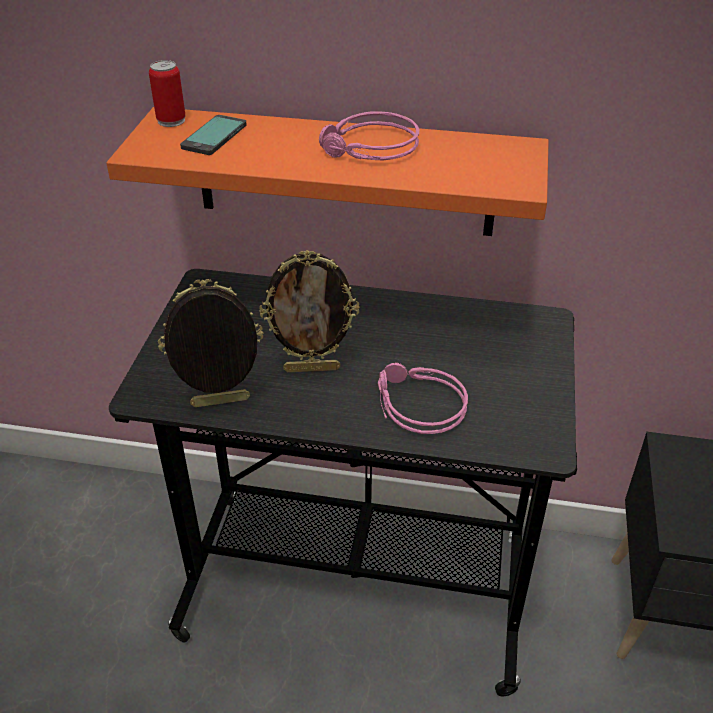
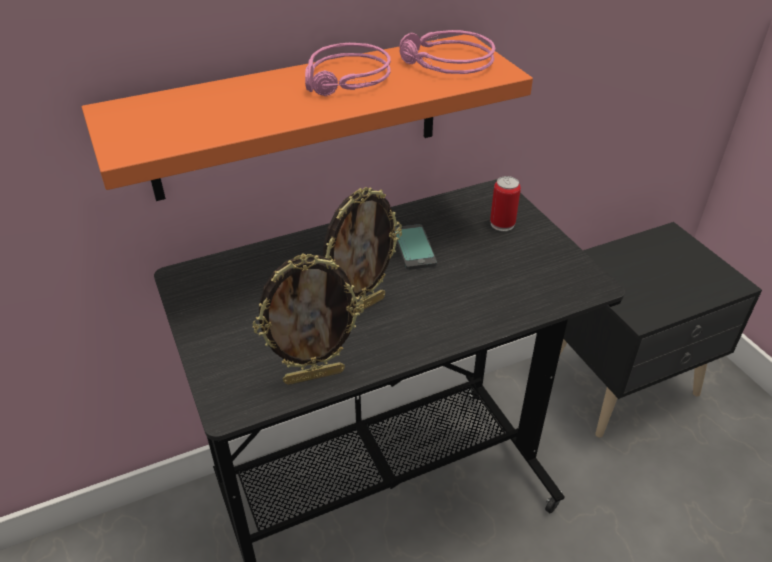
camera: 35 degrees left, 0 degrees up
(171, 120) = (121, 112): can -> can (502, 224)
(215, 136) = (188, 112): phone -> phone (414, 248)
(220, 404) = (314, 375): picture frame -> picture frame turned 150 degrees counterclockwise
(416, 406) = (474, 297): pink headphones -> pink headphones (445, 63)

